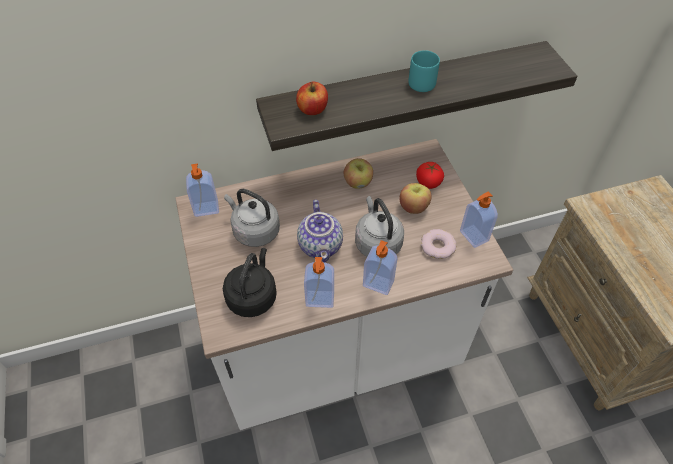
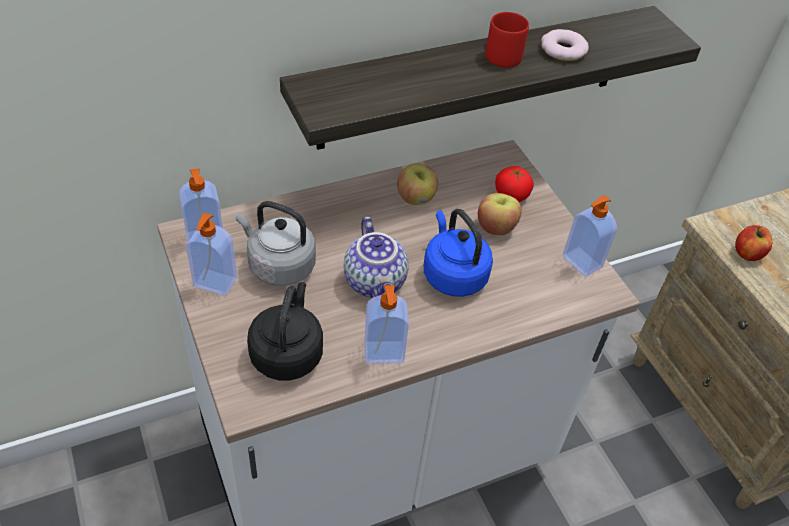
camera: 10 degrees left, 5 degrees down
(312, 109) = (361, 90): apple -> apple (747, 253)
(377, 242) = (453, 274): grey kettle -> blue kettle
(377, 284) = (461, 329): soap dispenser -> soap dispenser (214, 283)
(421, 81) = (501, 54): turquoise mug -> red mug
(437, 246) = (535, 277): donut -> donut (563, 50)

